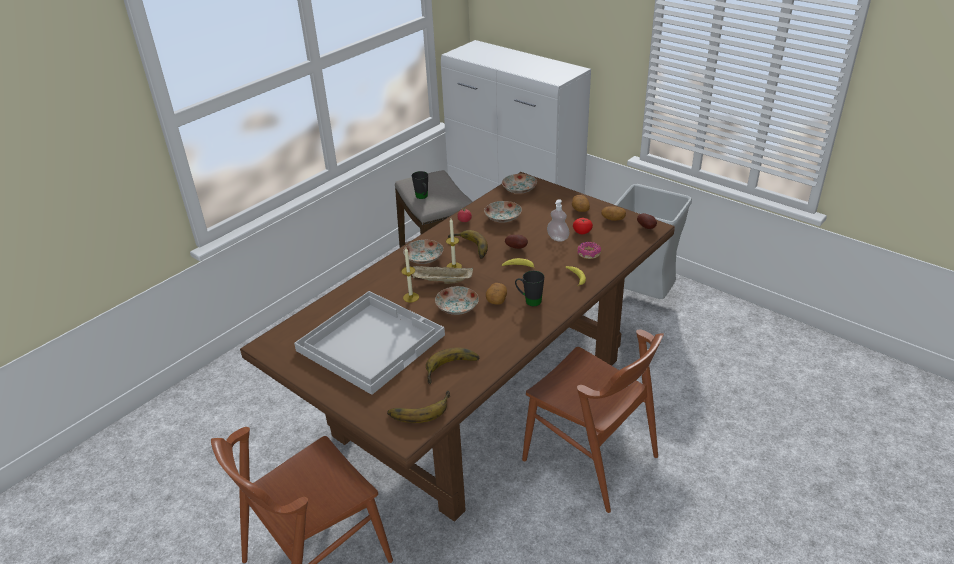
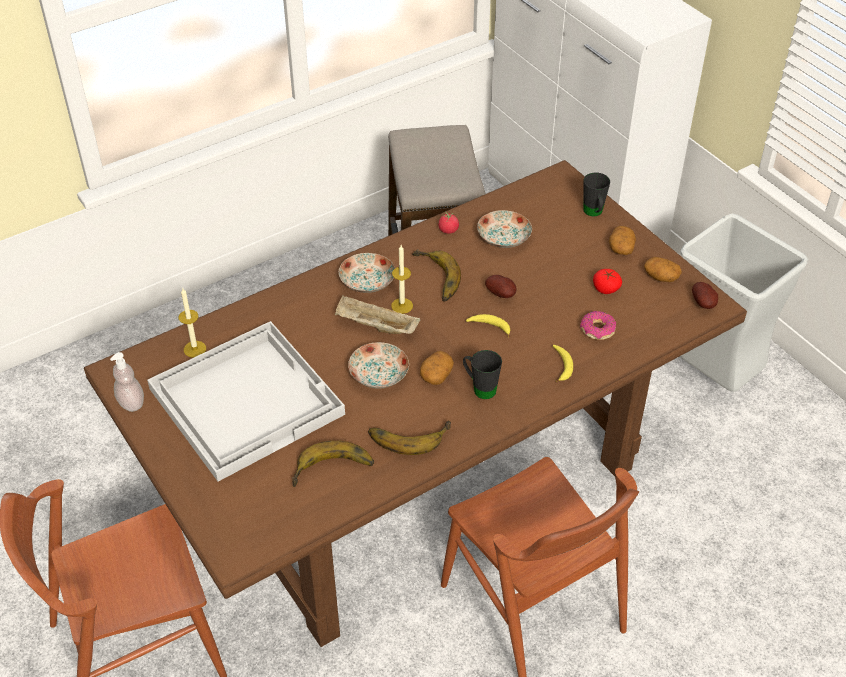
camera: 15 degrees right, 10 degrees up
(411, 297) = (325, 342): candle -> candle (195, 349)
(419, 408) = (268, 518): banana -> banana (408, 434)
(423, 197) = (417, 168): black mug -> black mug (594, 214)
(519, 190) = (548, 193): plate -> none
(557, 238) = (566, 292): soap dispenser -> soap dispenser (131, 403)

